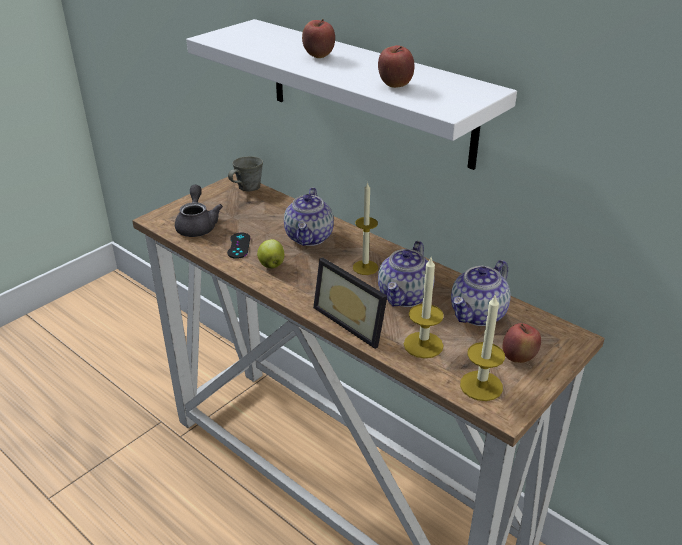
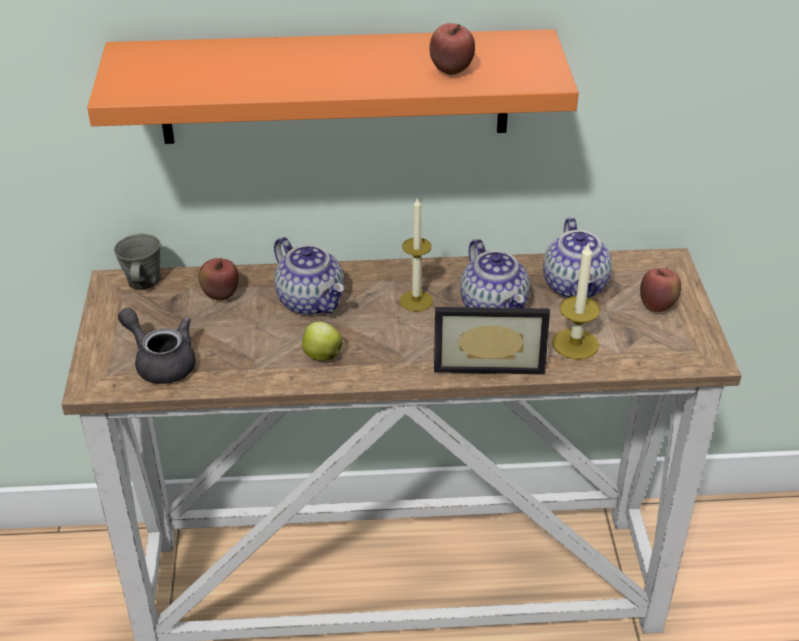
camera: 45 degrees left, 5 degrees up
(239, 245) = (250, 356): black game controller -> none
(318, 56) = (303, 67): apple -> apple (220, 296)
(368, 91) = (334, 87): white shelf -> orange shelf
(481, 385) = (665, 349): candle -> none

